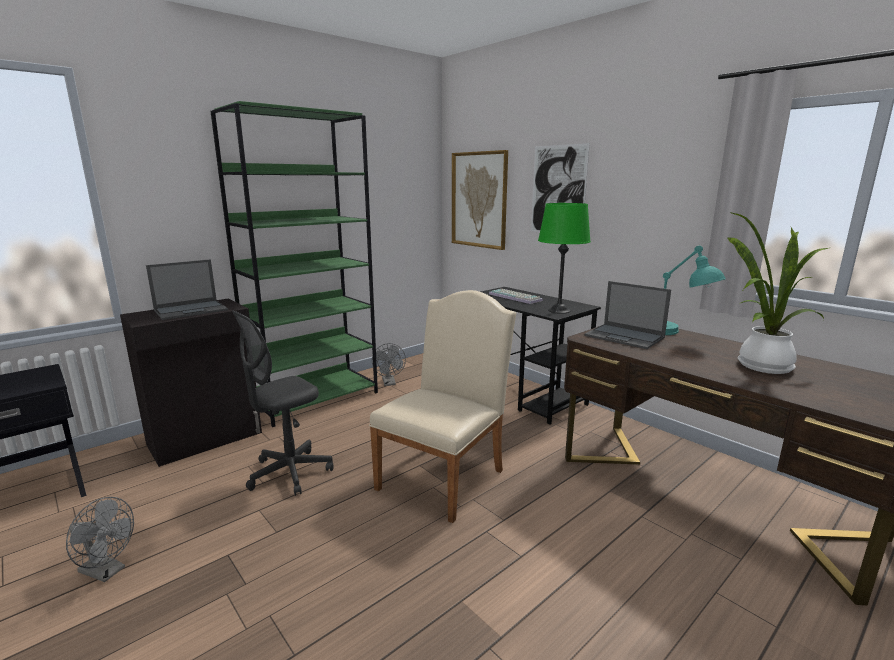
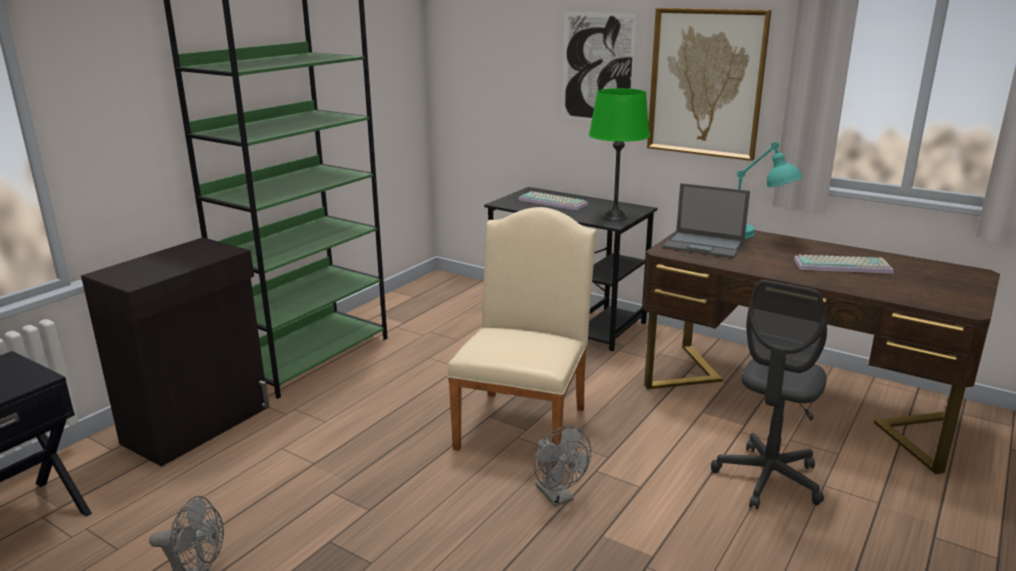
camera: 15 degrees left, 5 degrees up
(192, 310) = (176, 259): laptop -> none
(290, 473) = (340, 447): grey office chair -> grey office chair (768, 479)
(389, 383) = (395, 324): grey fan -> grey fan (558, 497)
(479, 200) = (486, 75): picture -> picture (706, 83)
(759, 365) = (843, 265): potted plant -> keyboard

